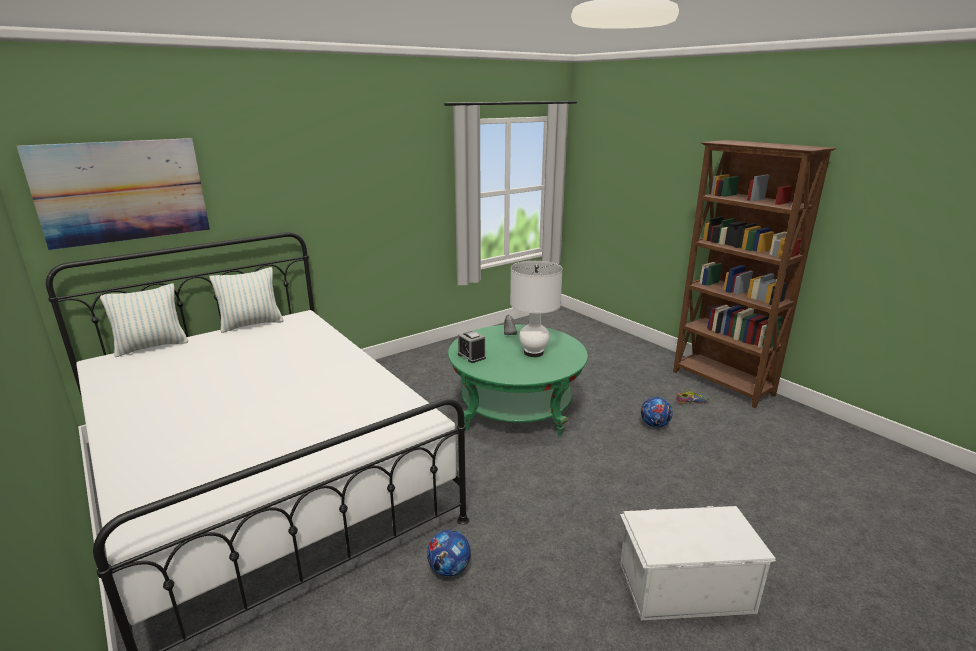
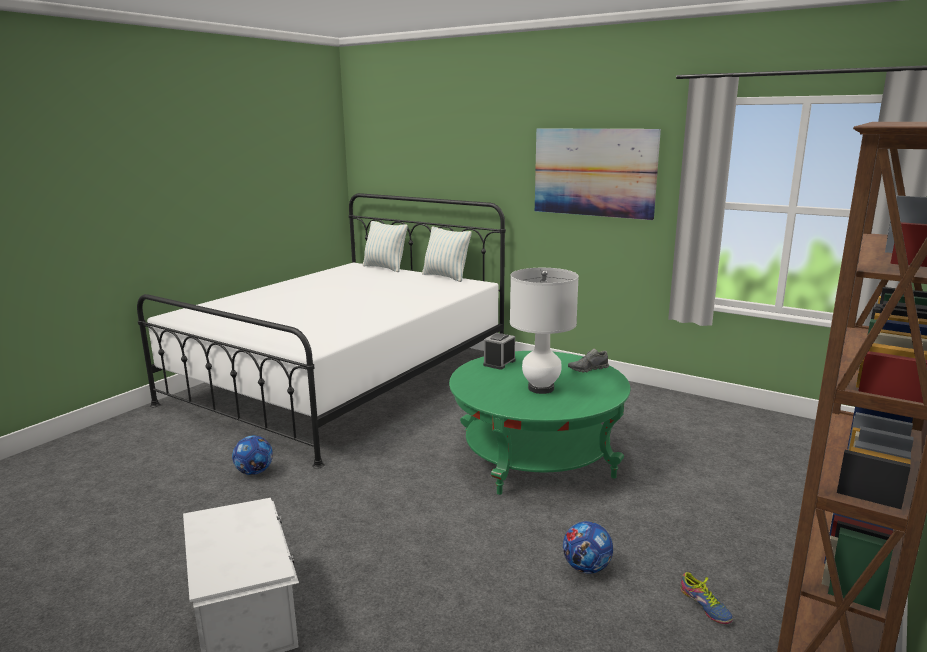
camera: 70 degrees right, 5 degrees down
(122, 191) = (395, 149): picture -> picture (594, 172)

